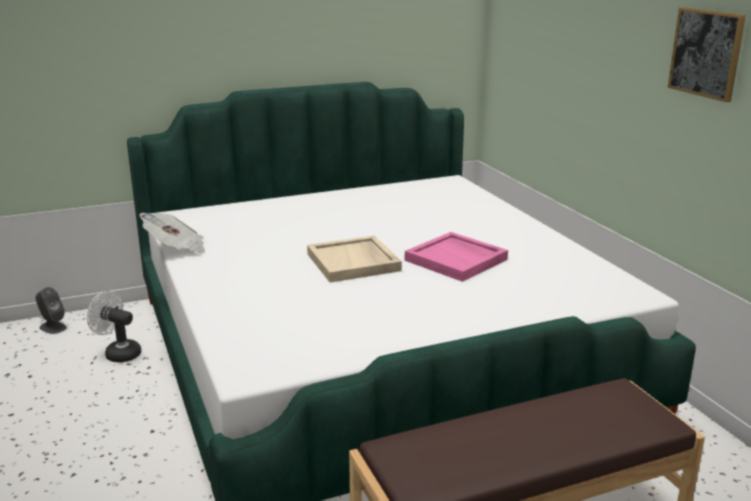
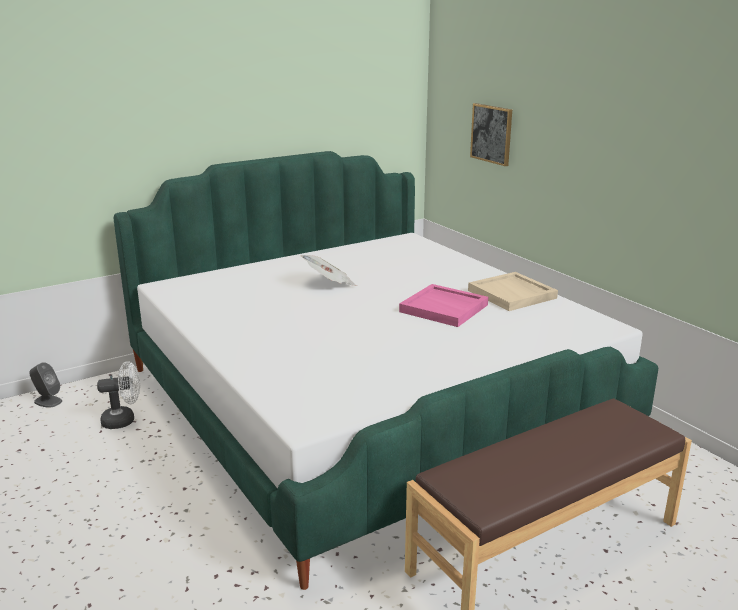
camera: 10 degrees left, 0 degrees up
(118, 353) = (124, 420): white fan -> white fan turned 150 degrees clockwise
(176, 248) = (183, 315): newspaper -> newspaper (329, 284)
(354, 262) = (355, 317): beige tray -> beige tray (512, 294)
(706, 53) = (651, 119): picture -> picture (491, 134)

